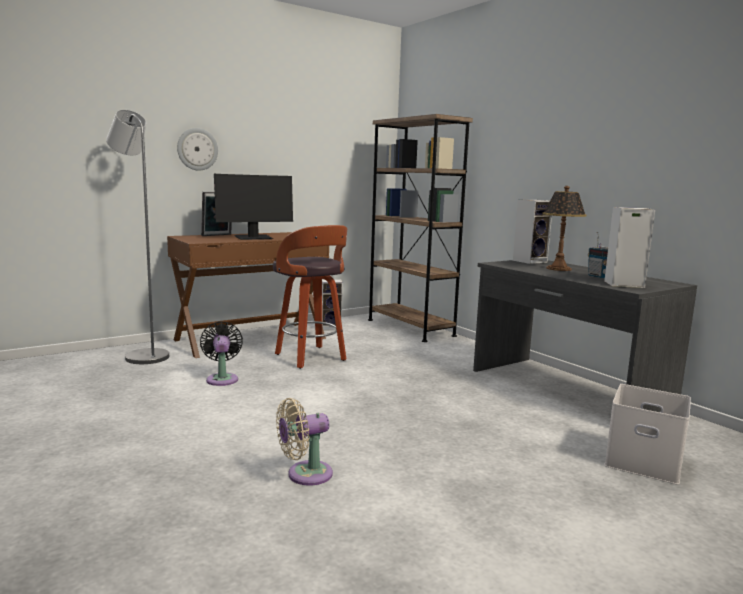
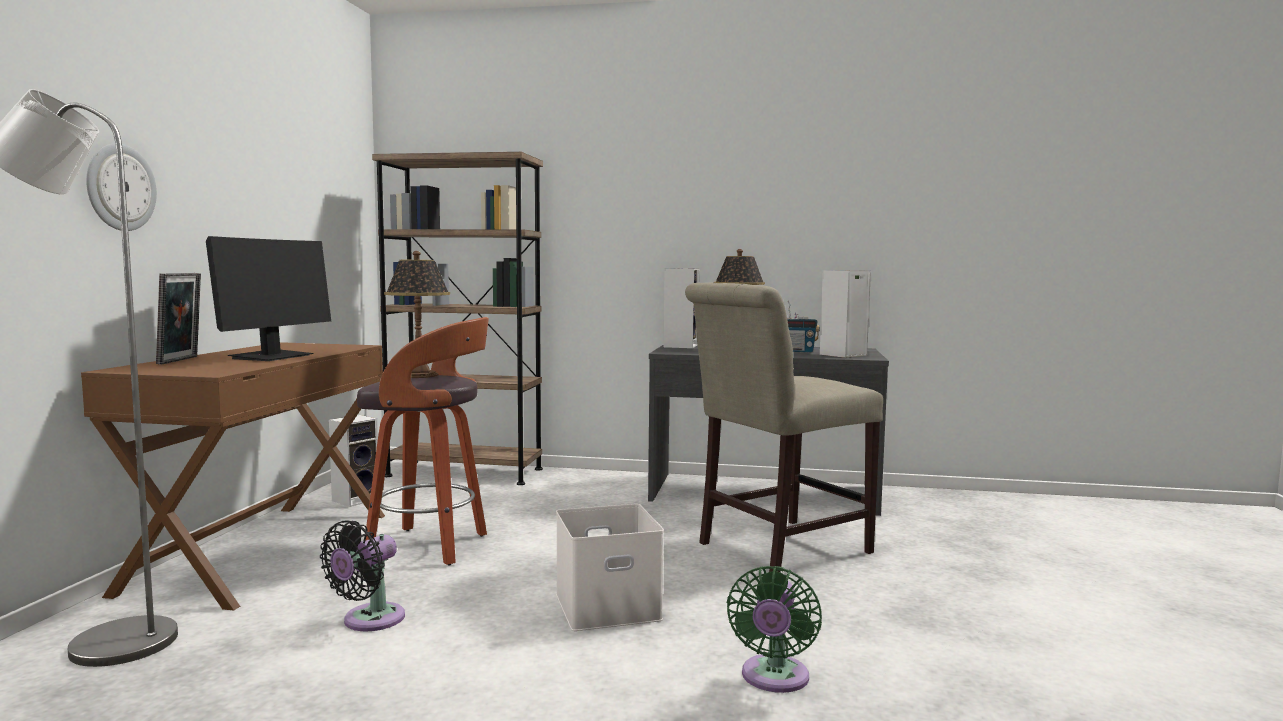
camera: 45 degrees left, 5 degrees down
(222, 379) = (368, 621): black fan -> black fan turned 90 degrees counterclockwise
(305, 475) = (773, 679): beige fan -> green fan
(315, 257) = (419, 375): none -> table lamp
(481, 422) = (776, 549): none -> beige chair
(645, 461) = (941, 533): white storage box -> white storage box (609, 605)

